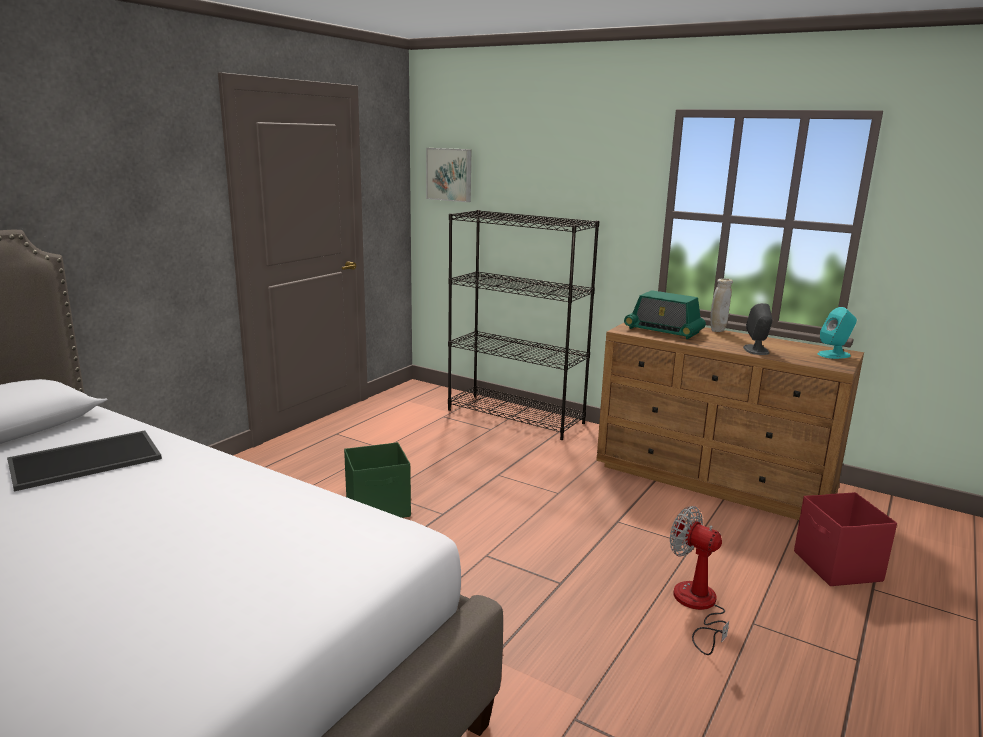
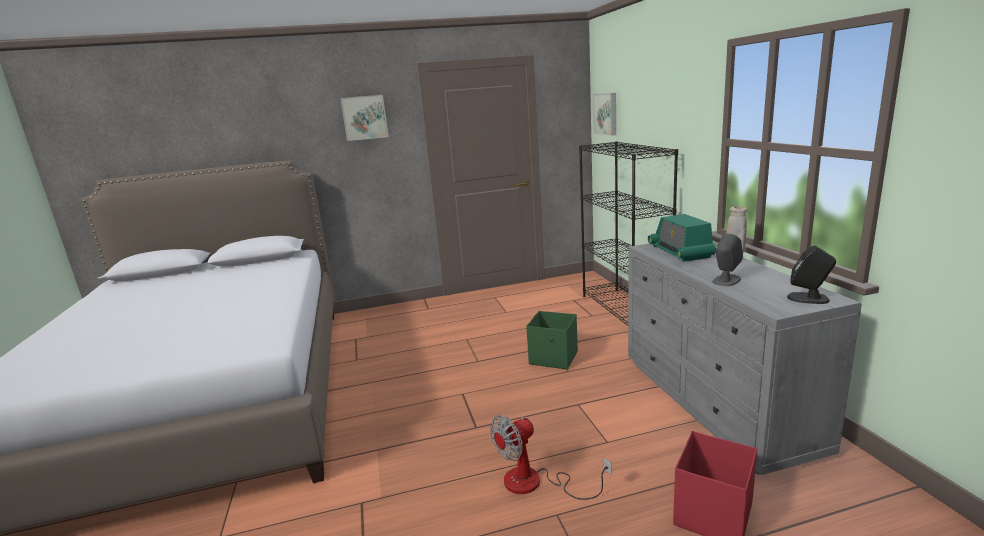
camera: 45 degrees right, 0 degrees up
(86, 459) = (257, 276): tray -> none
(141, 155) = (364, 117): none -> picture
(379, 508) = (450, 347): green storage box -> green storage box (554, 358)
(697, 607) = (536, 483): fan -> fan turned 120 degrees counterclockwise
(714, 480) = (716, 402): brown dresser -> grey dresser
(834, 355) = (808, 298): turquoise speaker -> black speaker

